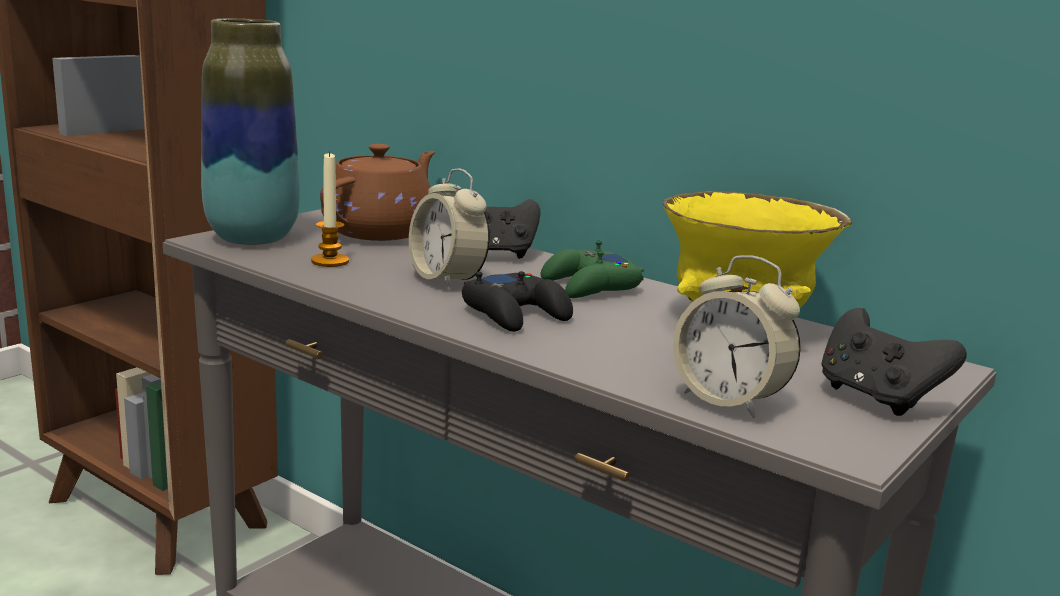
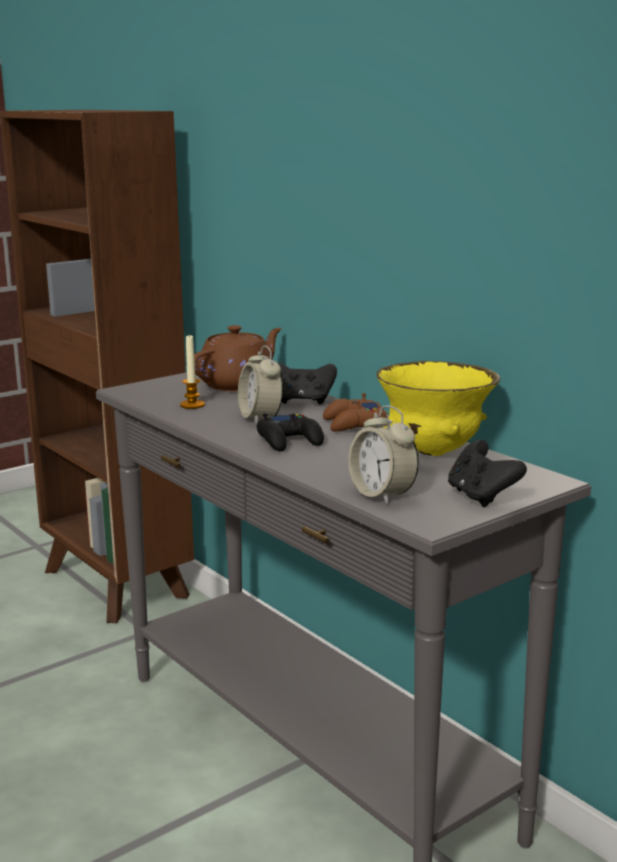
camera: 15 degrees right, 0 degrees up
(252, 238) = (151, 389): vase -> none
(590, 286) = (354, 424): green game controller -> brown game controller

